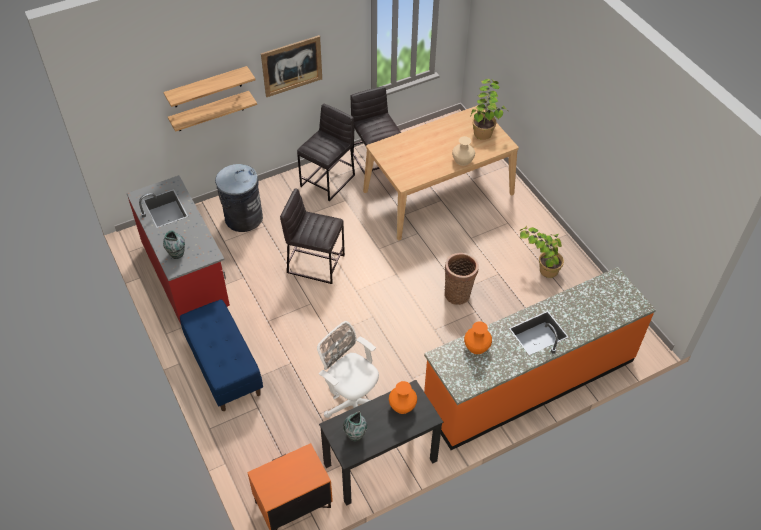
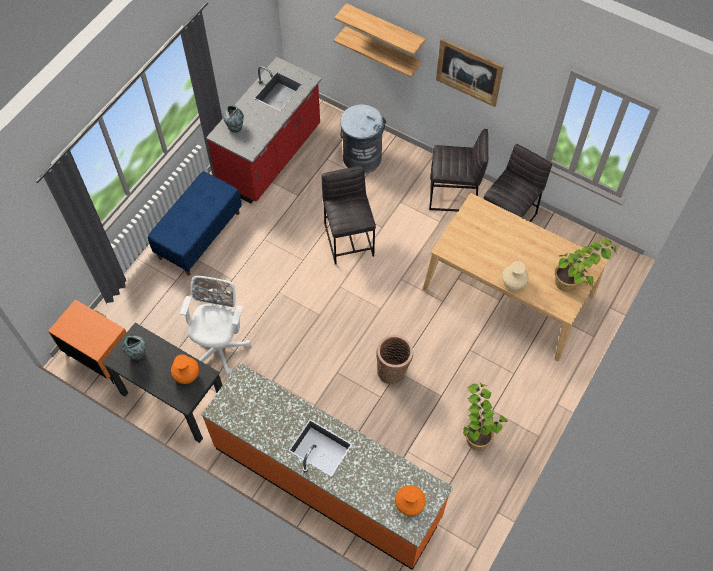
camera: 60 degrees right, 10 degrees up
(476, 346) = (272, 401): orange vase -> orange vase (409, 504)

